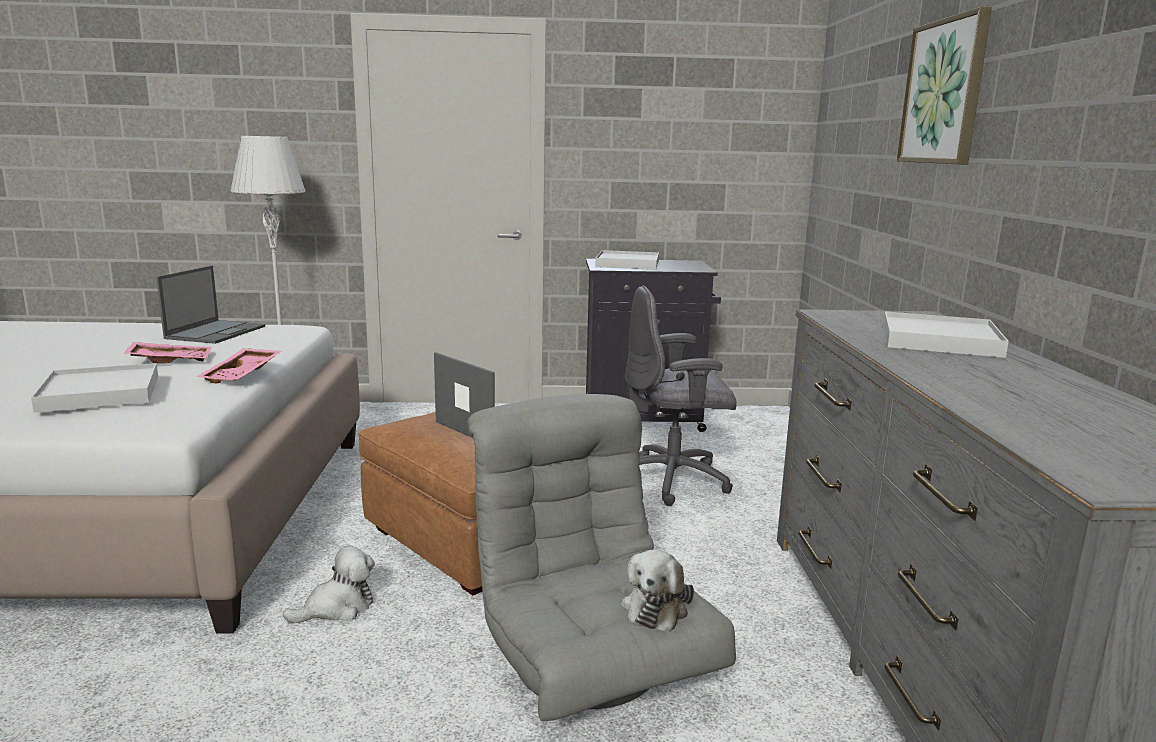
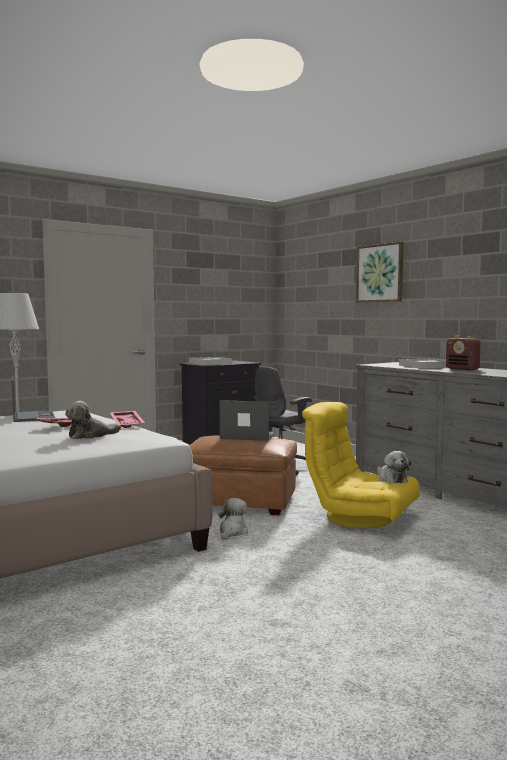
camera: 35 degrees left, 10 degrees down
(100, 393) = (90, 435): white tray -> plush toy
(591, 663) = (360, 518): grey armchair -> yellow armchair
(989, 370) = (462, 369): none -> radio

